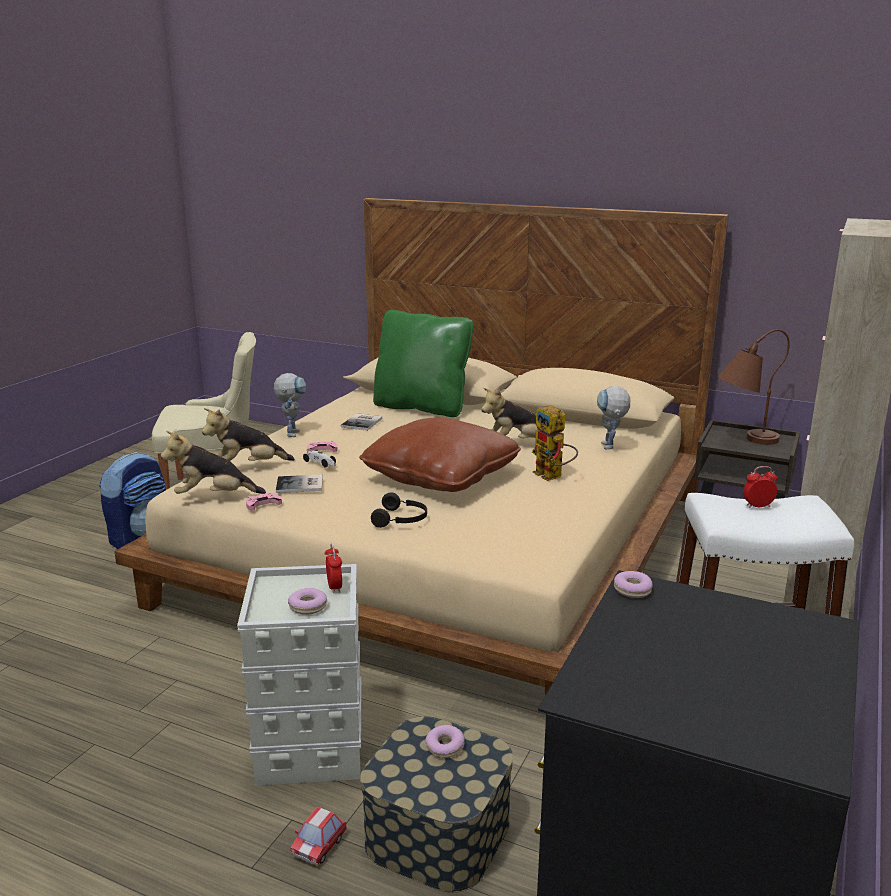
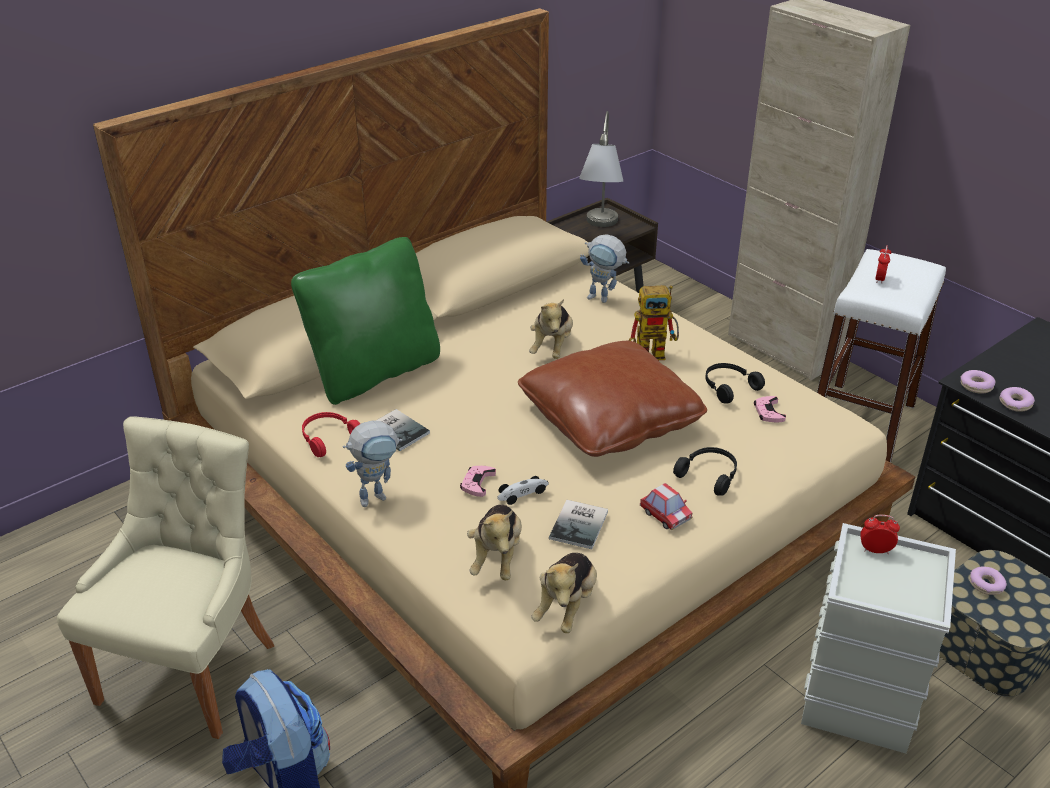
camera: 65 degrees left, 15 degrees up
(262, 504) = (615, 567): pink game controller -> pink game controller (768, 412)
(292, 432) = (378, 495): toy robot -> toy robot turned 120 degrees clockwise
(308, 607) = (910, 576): donut -> donut (1015, 404)
(319, 846) = (995, 724): toy car -> toy car (665, 515)
(340, 411) = (328, 438): none -> red headphones
(536, 509) = (728, 387): none -> black headphones
(743, 441) = (599, 229): brown table lamp -> grey table lamp

